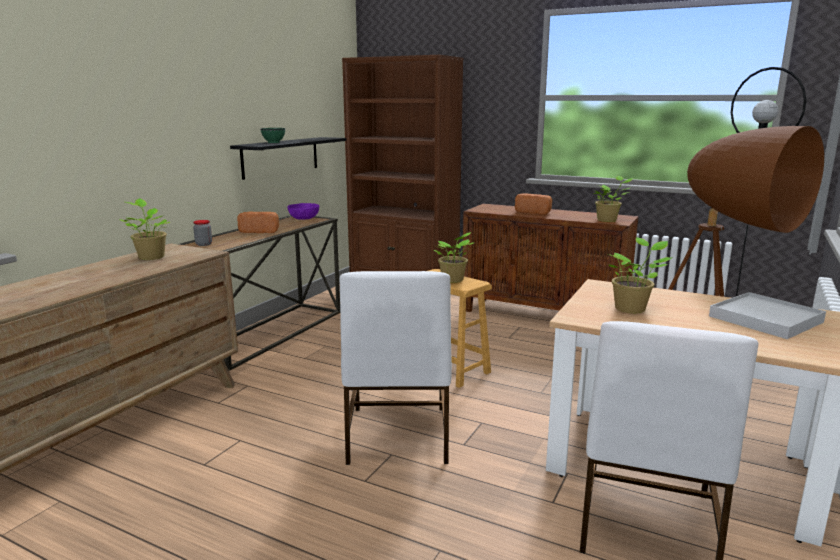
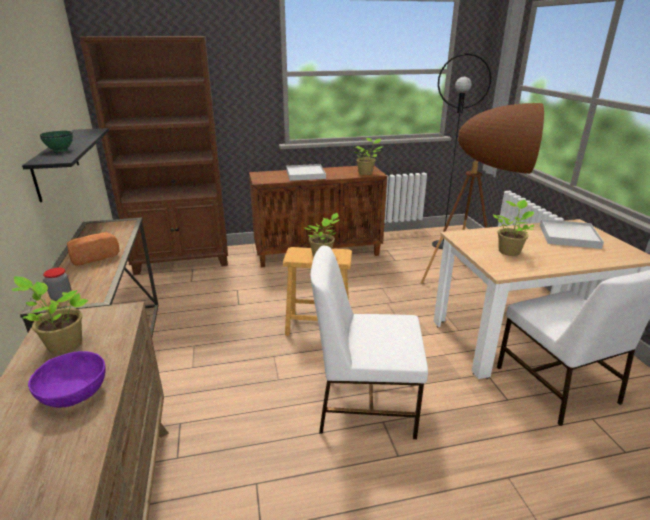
camera: 40 degrees left, 10 degrees up
(304, 218) = (107, 226): purple bowl -> purple bowl (74, 393)
(397, 435) = (364, 403): white chair -> white chair turned 135 degrees clockwise
(534, 212) = (305, 174): bread -> white tray

